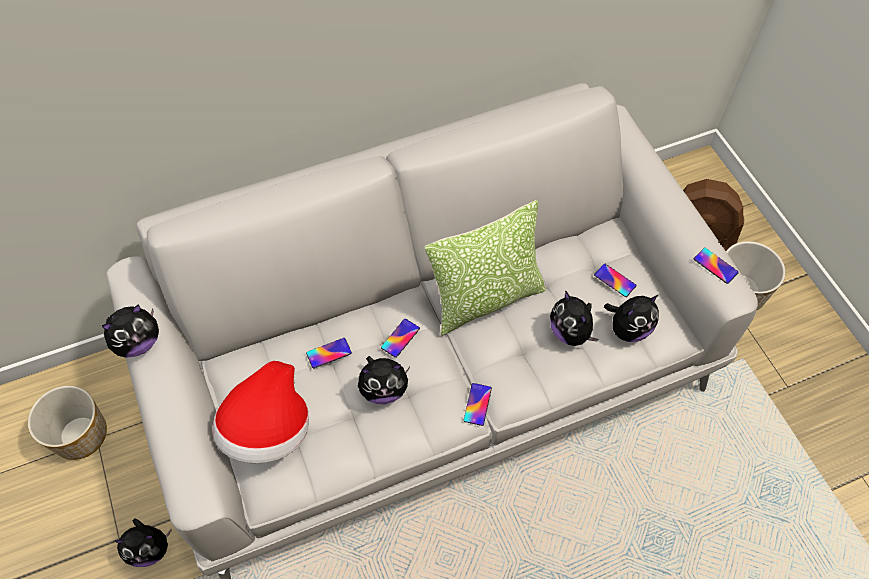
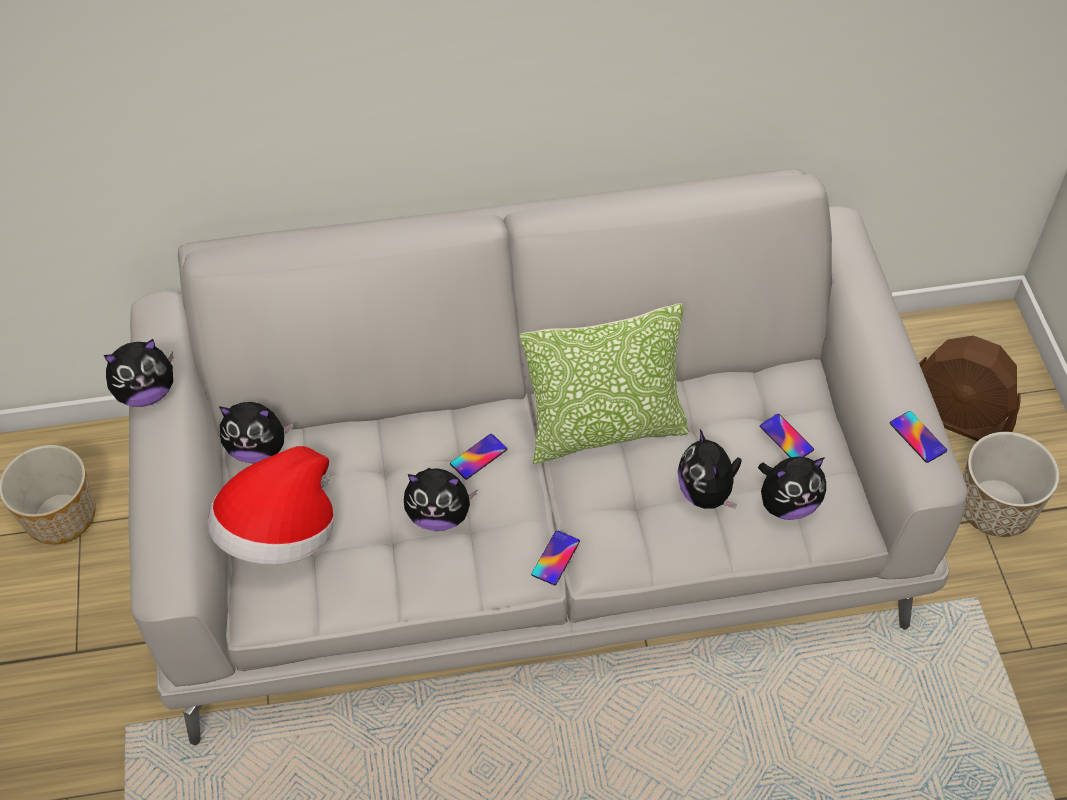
camera: 15 degrees right, 5 degrees down
(150, 548) = (110, 672): plush toy -> plush toy (258, 449)
(329, 353) = (382, 457): phone -> none

